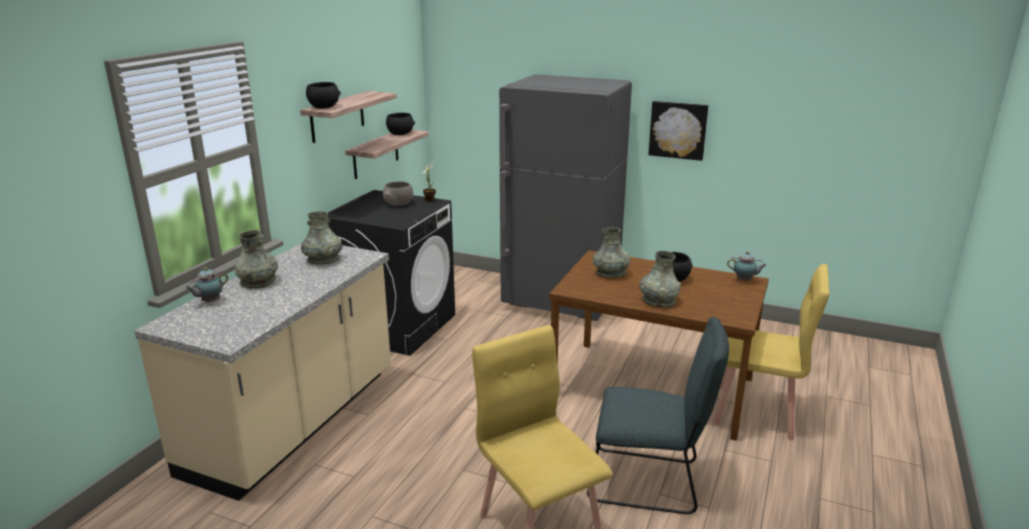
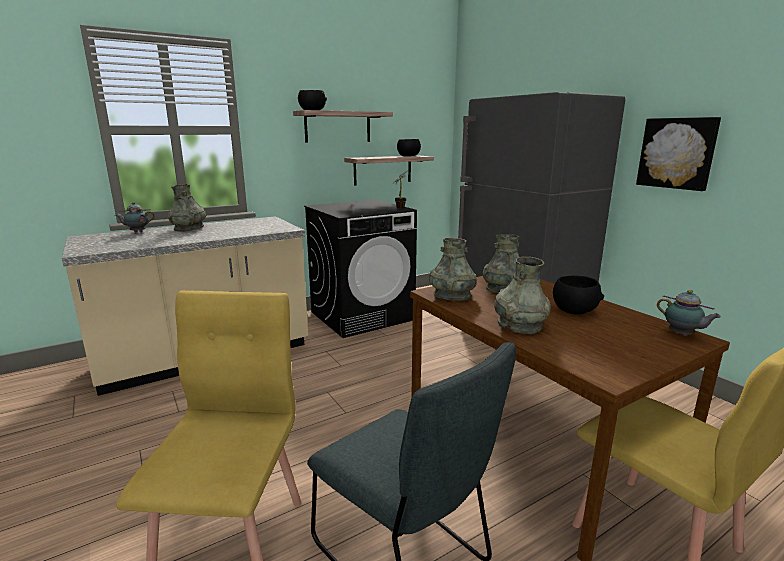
camera: 35 degrees right, 5 degrees down
(323, 260) = (254, 226): grey vase -> grey vase (452, 296)
(398, 204) = (372, 206): grey bowl -> none

